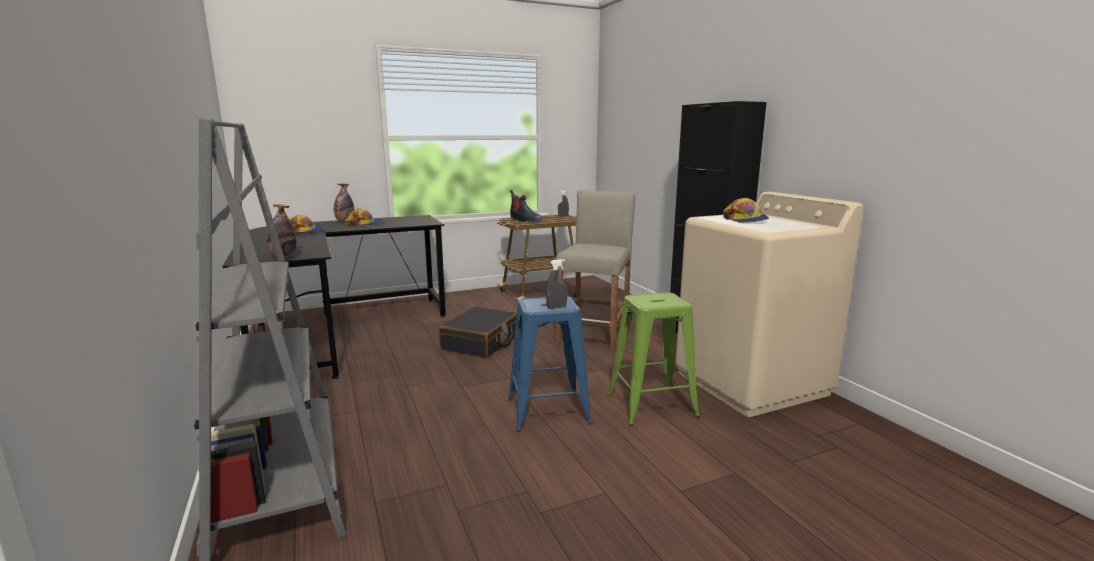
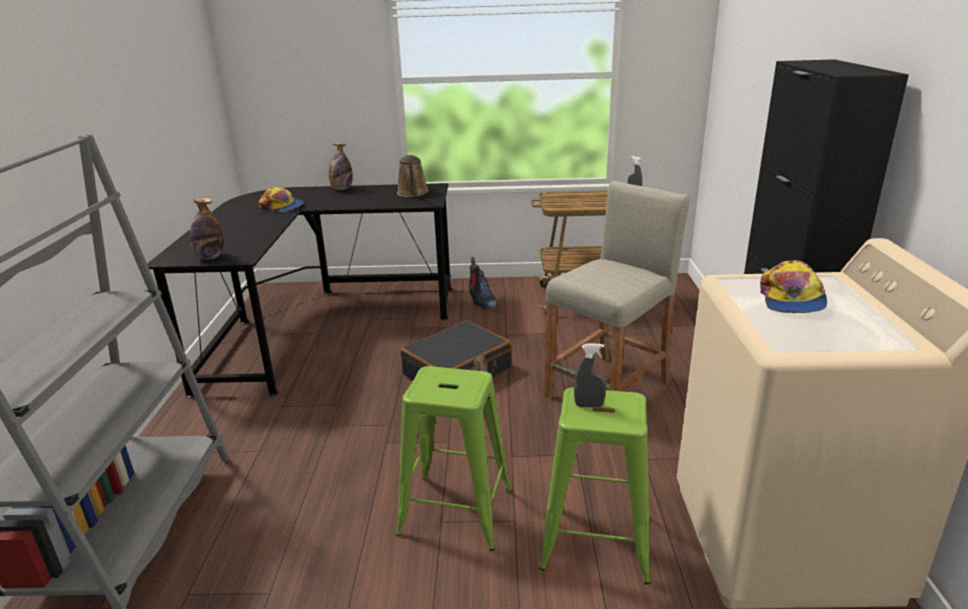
camera: 25 degrees right, 10 degrees up
(365, 224) = (356, 197): cap -> none
(409, 220) = (413, 193): none -> brown watering can
(524, 220) = (569, 199): boot -> boot (481, 300)
(547, 411) = (455, 511): blue stool -> green stool
(556, 307) = (449, 396): grey spray bottle -> grey spray bottle (589, 405)

